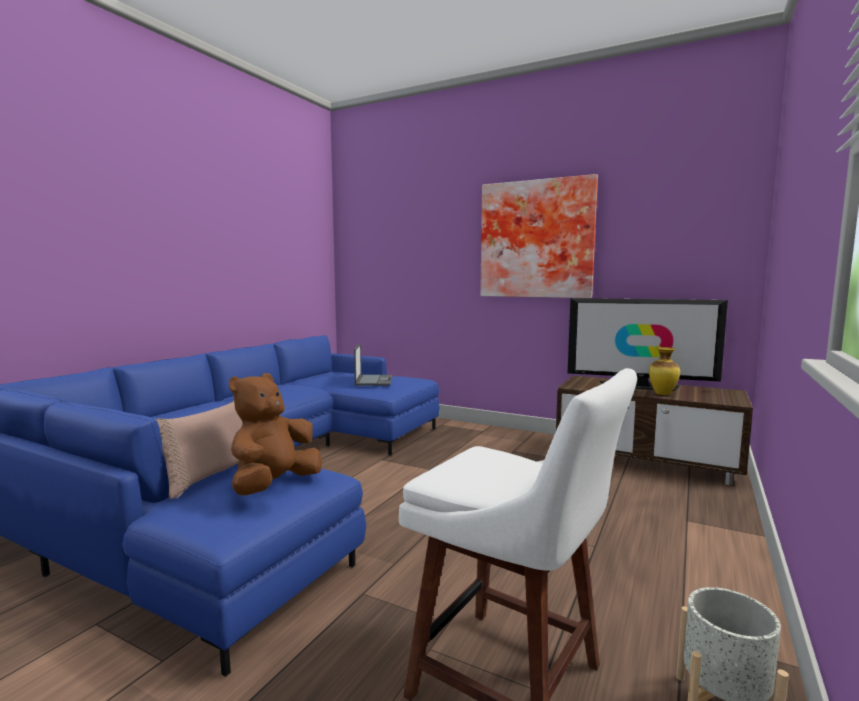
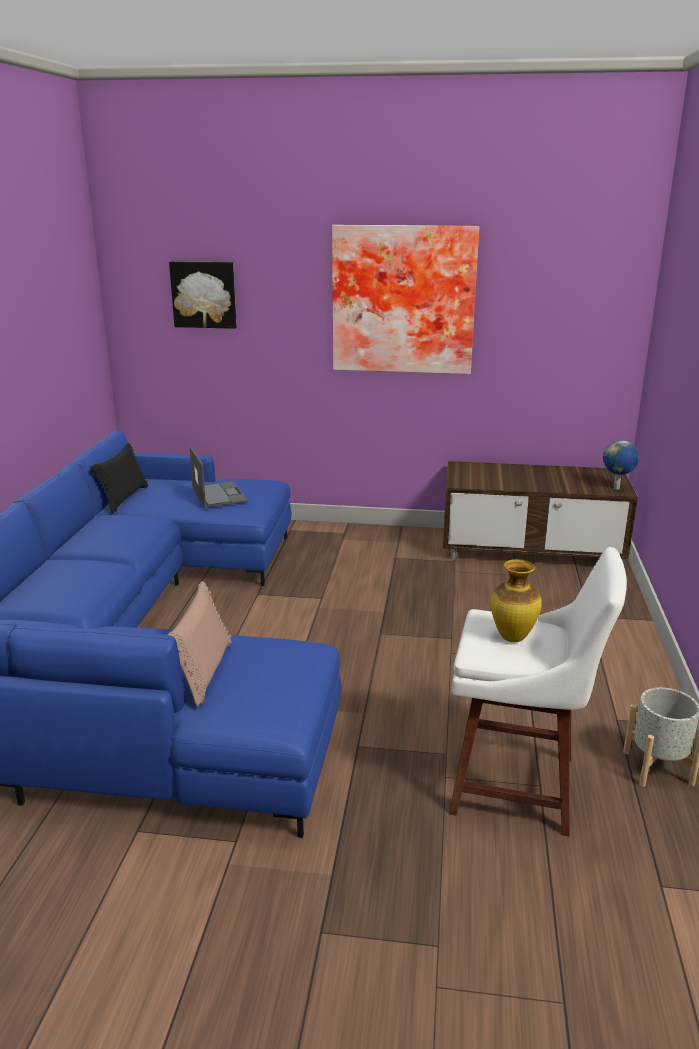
camera: 20 degrees left, 15 degrees up
(274, 486) = (277, 671): brown plush toy -> none
(309, 378) = (123, 499): none -> black pillow
(395, 243) = (204, 294): none -> picture
(640, 386) = (525, 474): television -> none
(662, 394) = (553, 485): vase -> vase (513, 638)
(731, 401) = (617, 488): none -> globe

